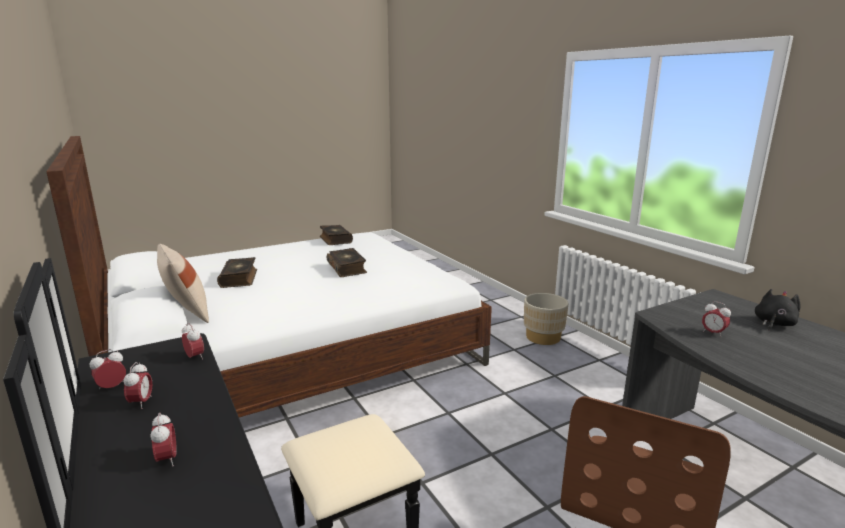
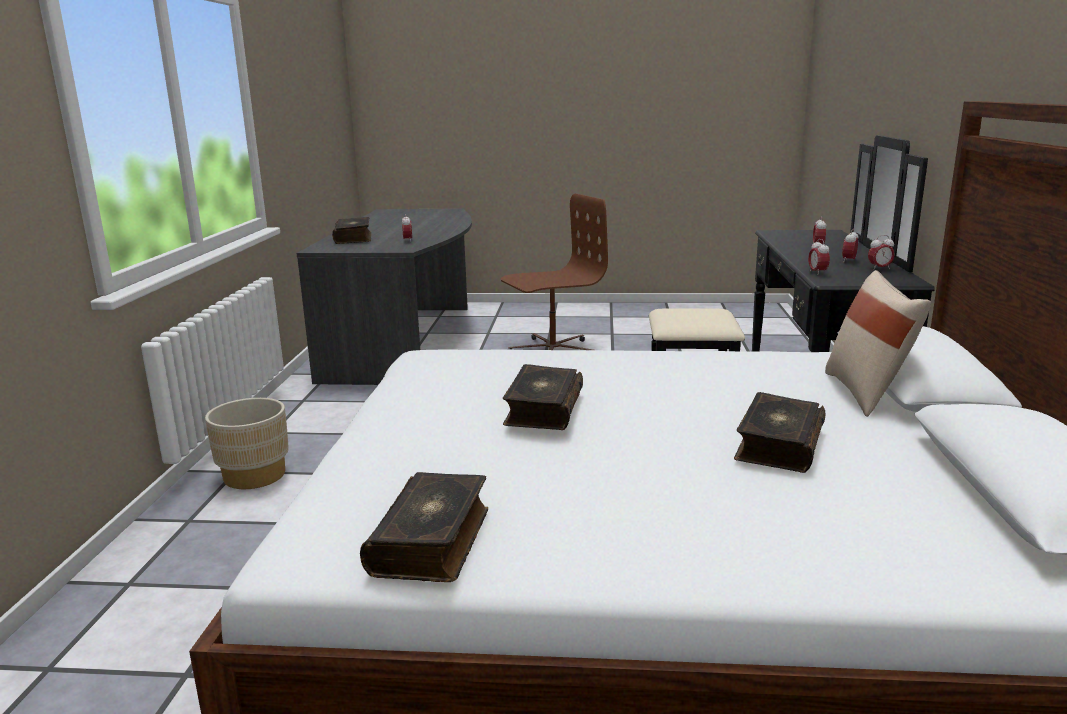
camera: 145 degrees left, 0 degrees up
(773, 324) = (354, 238): black plush toy -> book

